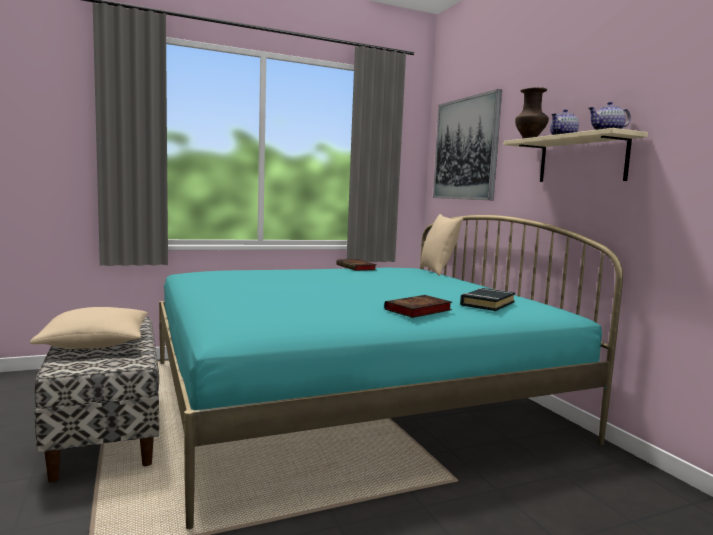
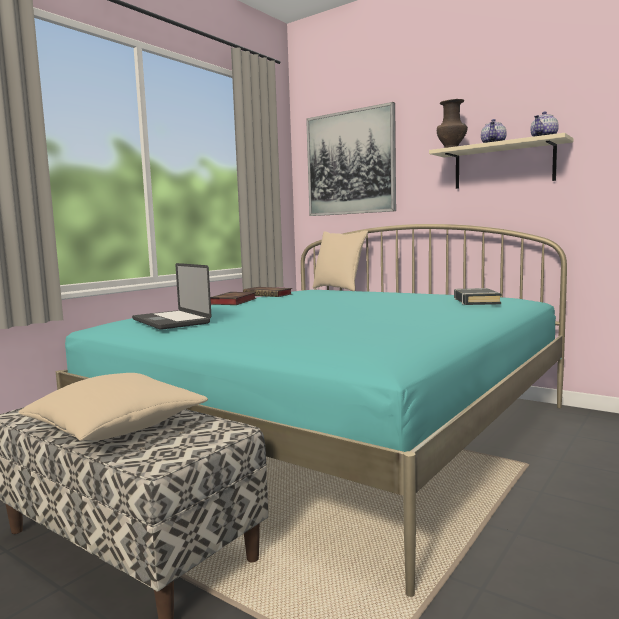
camera: 30 degrees left, 0 degrees up
(214, 277) = (170, 321): none -> laptop
(417, 310) = (455, 313): book -> book (233, 302)

